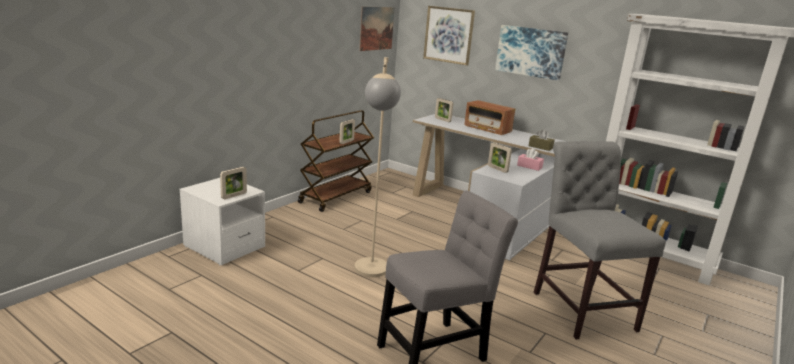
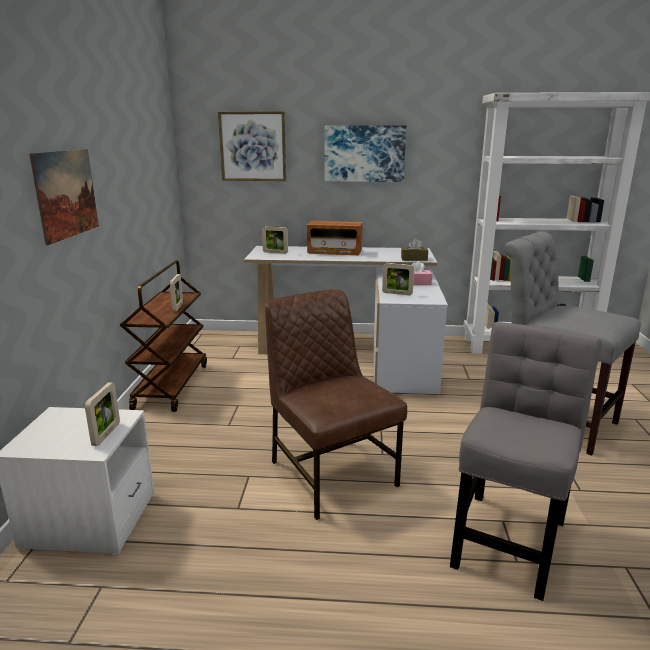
camera: 30 degrees left, 0 degrees up
(371, 275) = (330, 472): beige floor lamp -> brown chair
(376, 28) = (159, 147): picture -> picture (66, 194)

